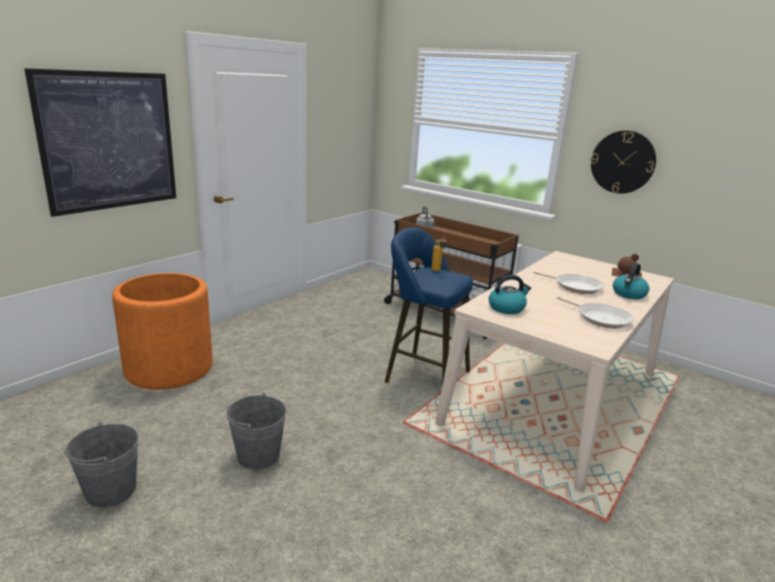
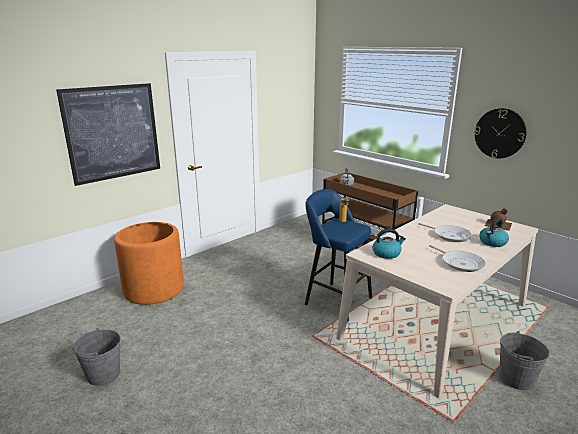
camera: 10 degrees right, 0 degrees up
(258, 455) = (204, 355): grey bucket -> grey bucket (516, 378)

